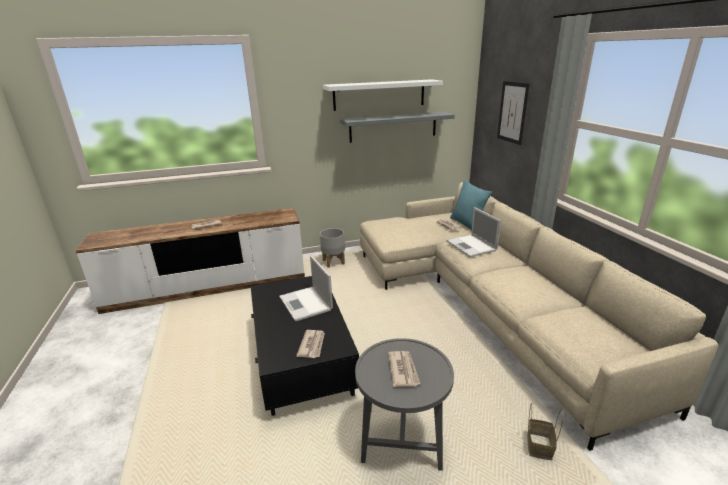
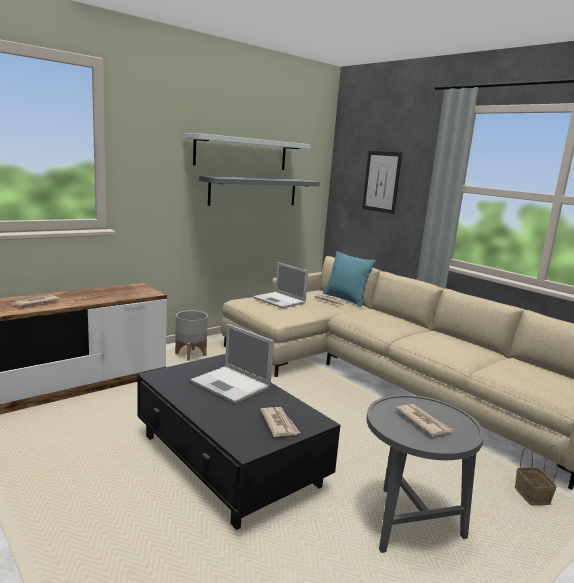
camera: 25 degrees left, 10 degrees down
(472, 246) = (371, 316): laptop -> laptop (280, 300)

